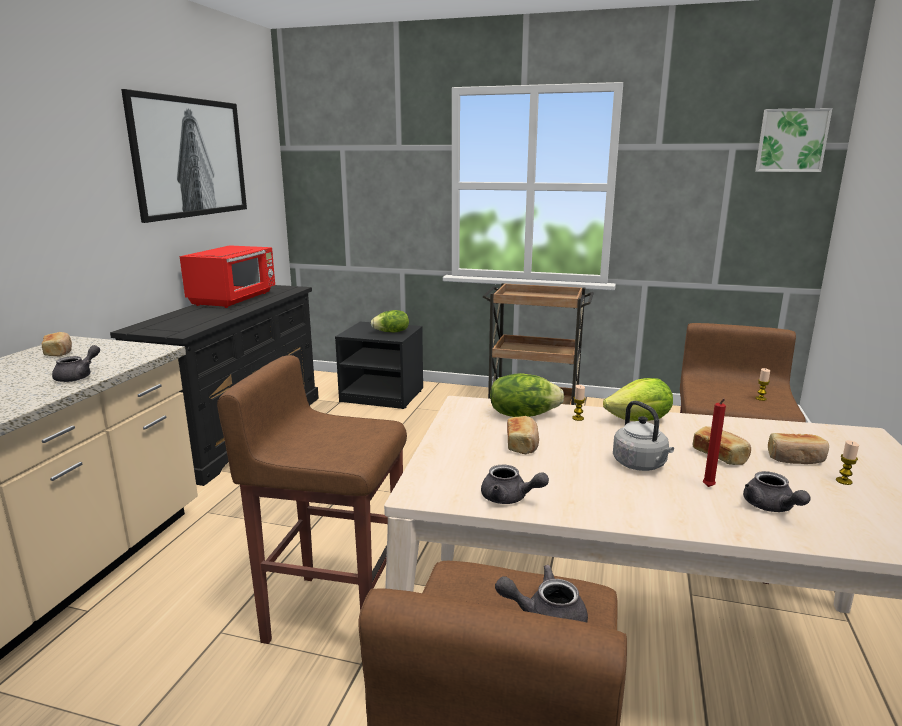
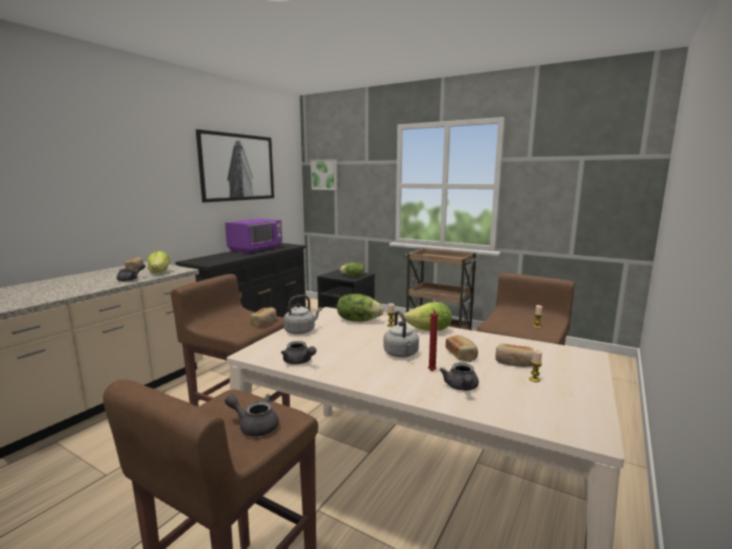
camera: 15 degrees right, 5 degrees down
(119, 358) = (159, 272): none -> lettuce
(234, 299) = (256, 249): red microwave -> purple microwave
(456, 443) = (301, 331): none -> grey kettle
(522, 444) = (339, 336): bread -> bread (264, 322)
(791, 140) = (625, 153): picture -> picture (324, 174)

